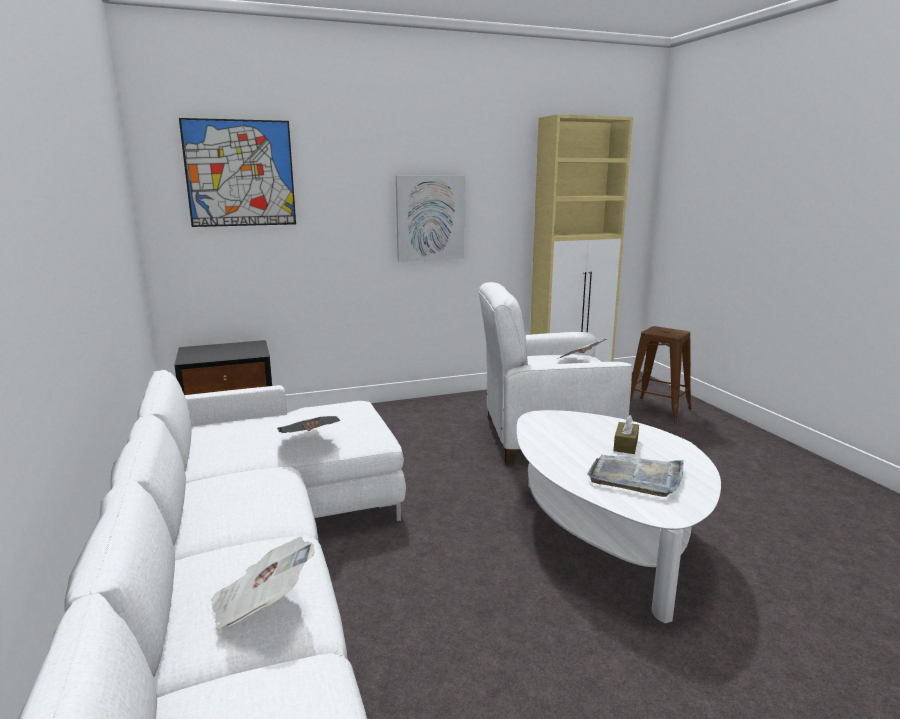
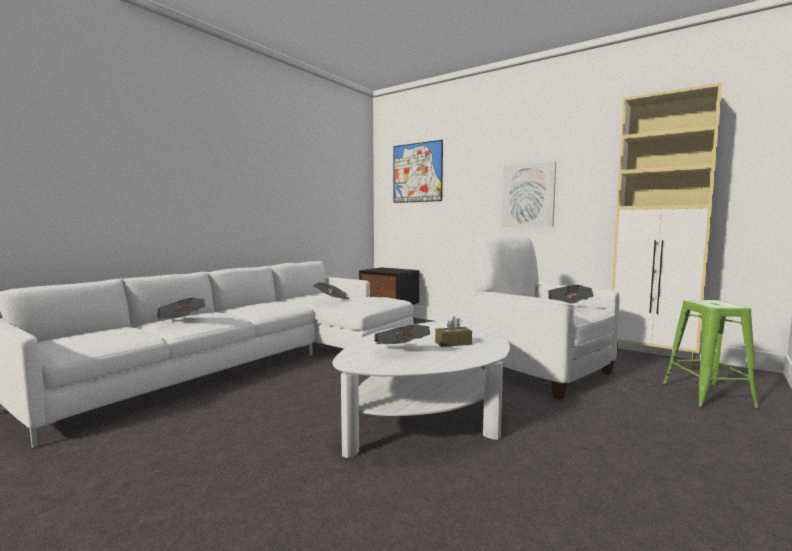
camera: 55 degrees right, 10 degrees down
(636, 477) = (401, 351): grey tray -> newspaper
(657, 410) = (707, 395): brown stool -> green stool

